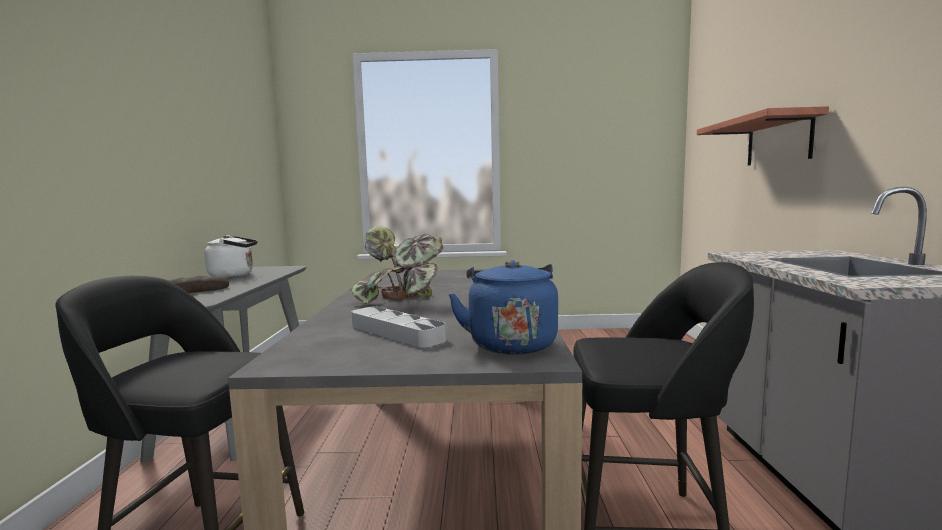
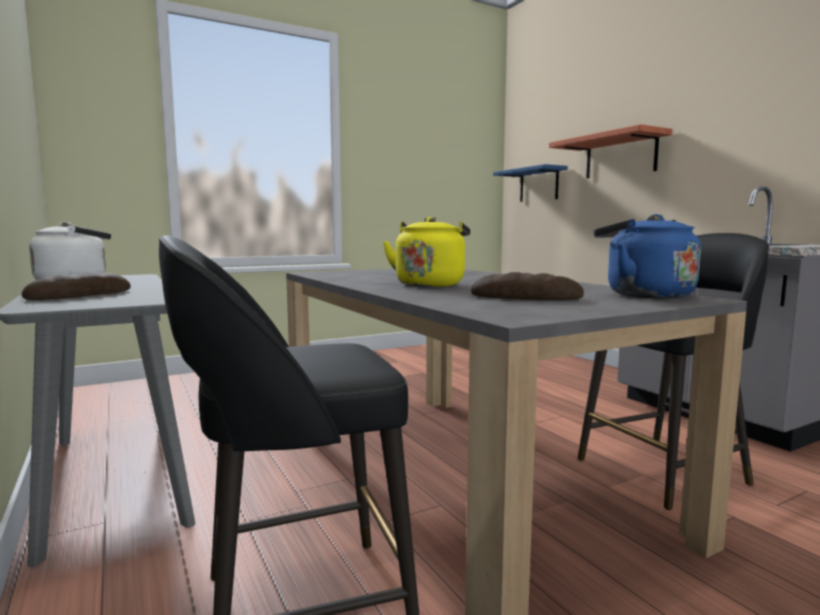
camera: 30 degrees left, 0 degrees up
(396, 332) = (525, 297): grey tray -> bread
(402, 300) = (430, 284): potted plant -> yellow kettle
(710, 171) = (539, 185): none -> blue shelf

